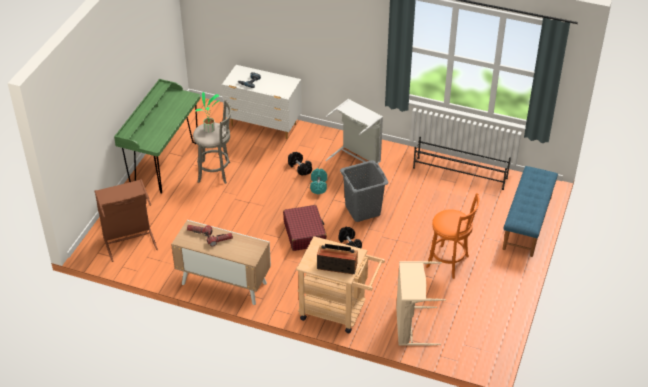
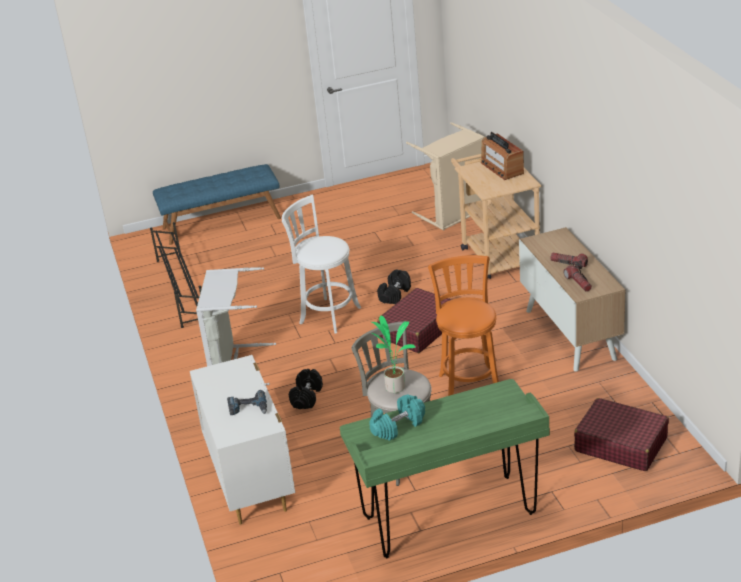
camera: 125 degrees left, 10 degrees down
(129, 239) = (620, 444): brown laundry basket -> red suitcase
(319, 186) = (323, 365): turquoise dumbbell -> turquoise dumbbell (398, 426)
(363, 210) = (327, 314): grey laundry basket -> white stool
(449, 263) = (340, 233): orange stool -> orange stool (469, 382)

